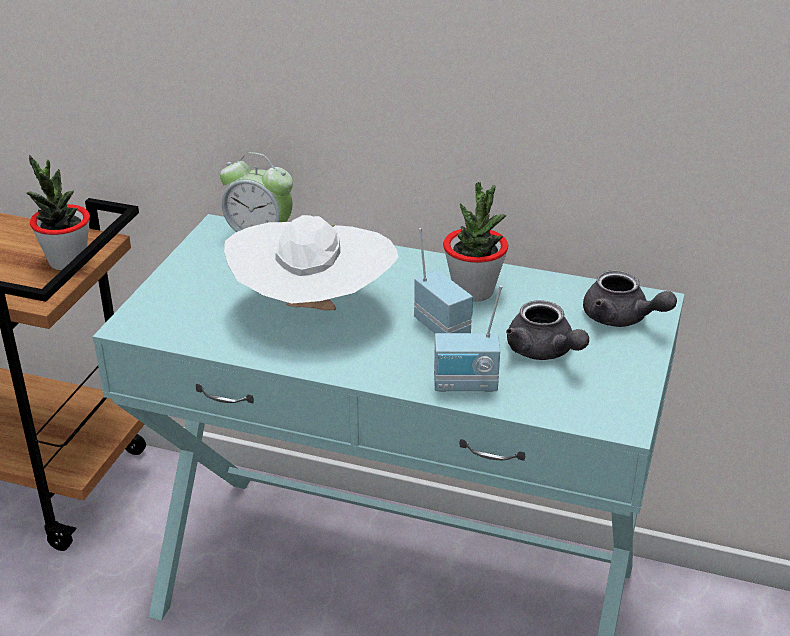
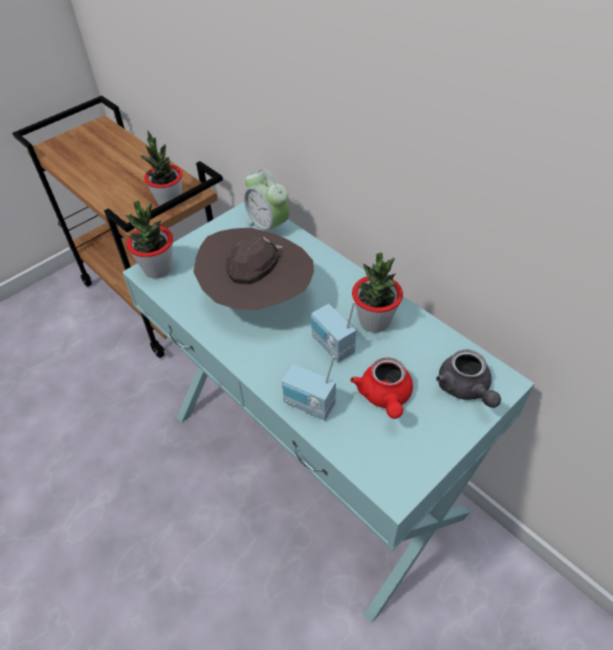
camera: 30 degrees right, 15 degrees up
(145, 319) = (158, 269): none -> potted plant
(312, 311) = (257, 299): white hat -> brown hat
(444, 327) = (331, 346): radio -> radio turned 150 degrees clockwise
(544, 352) = (385, 397): grey teapot -> red teapot

